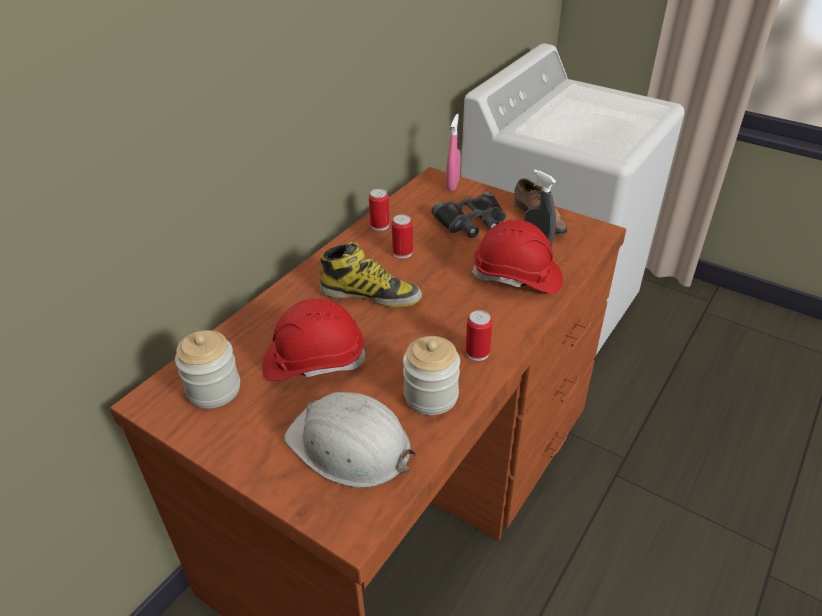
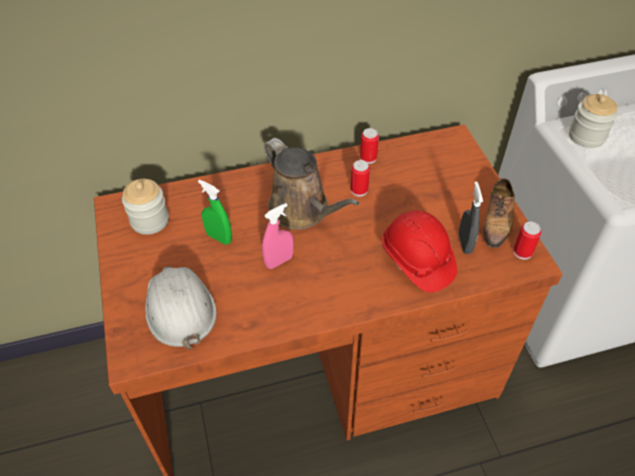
camera: 40 degrees right, 10 degrees up
(314, 360) = (219, 237): red hard hat -> green spray bottle
(370, 294) = (302, 210): boot -> brown watering can
(431, 396) = (258, 310): jar -> jar (586, 136)
(452, 185) = (462, 151): pink spray bottle -> pink spray bottle (279, 261)
(472, 222) = (439, 193): black binoculars -> none
(477, 353) = (320, 300): can -> can (522, 252)

